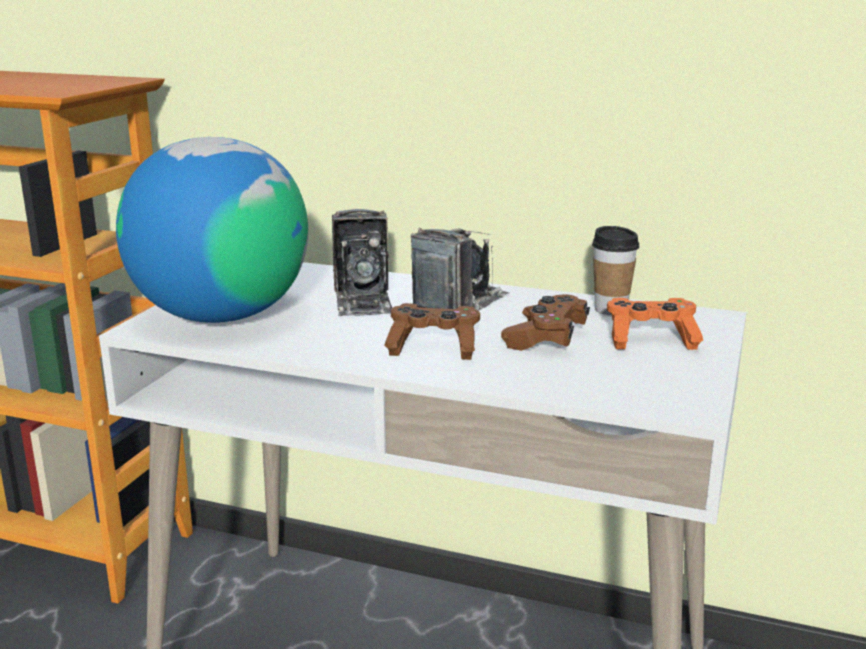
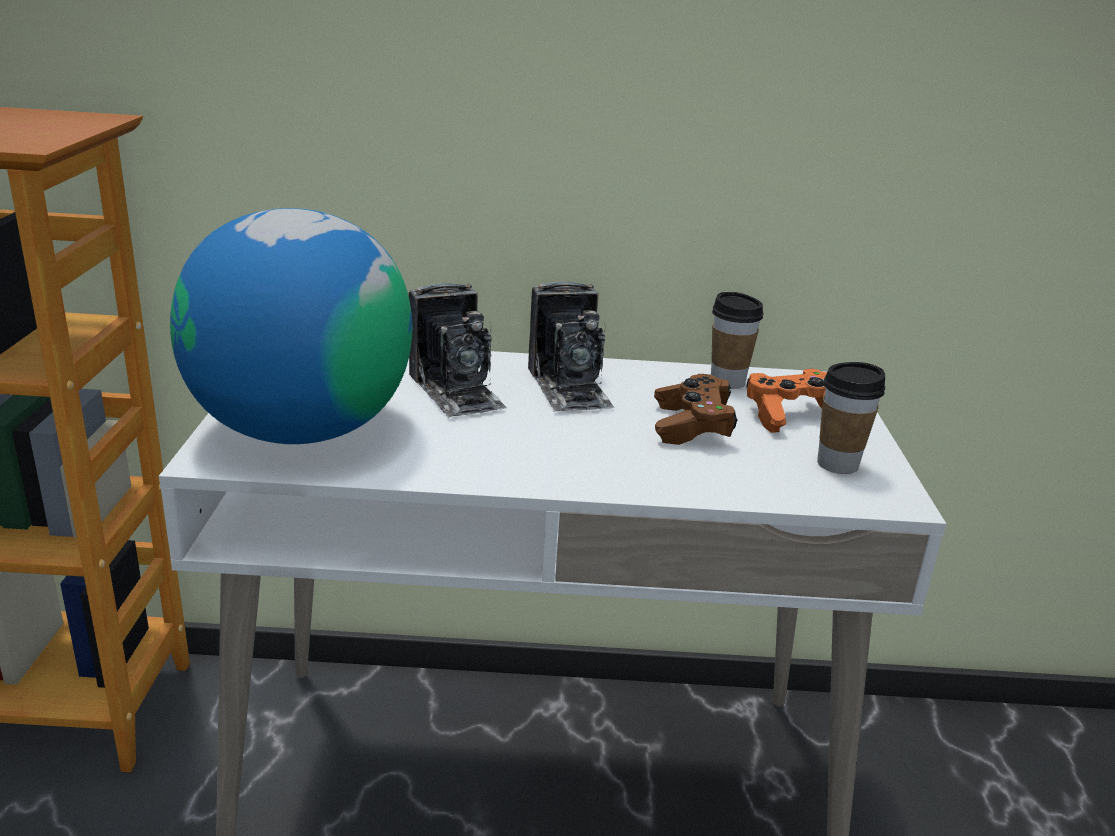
camera: 20 degrees left, 5 degrees up
(433, 347) = (584, 450): brown game controller -> none
(461, 304) = (569, 387): camera -> camera turned 150 degrees clockwise
(659, 377) = (837, 464): none -> cup

